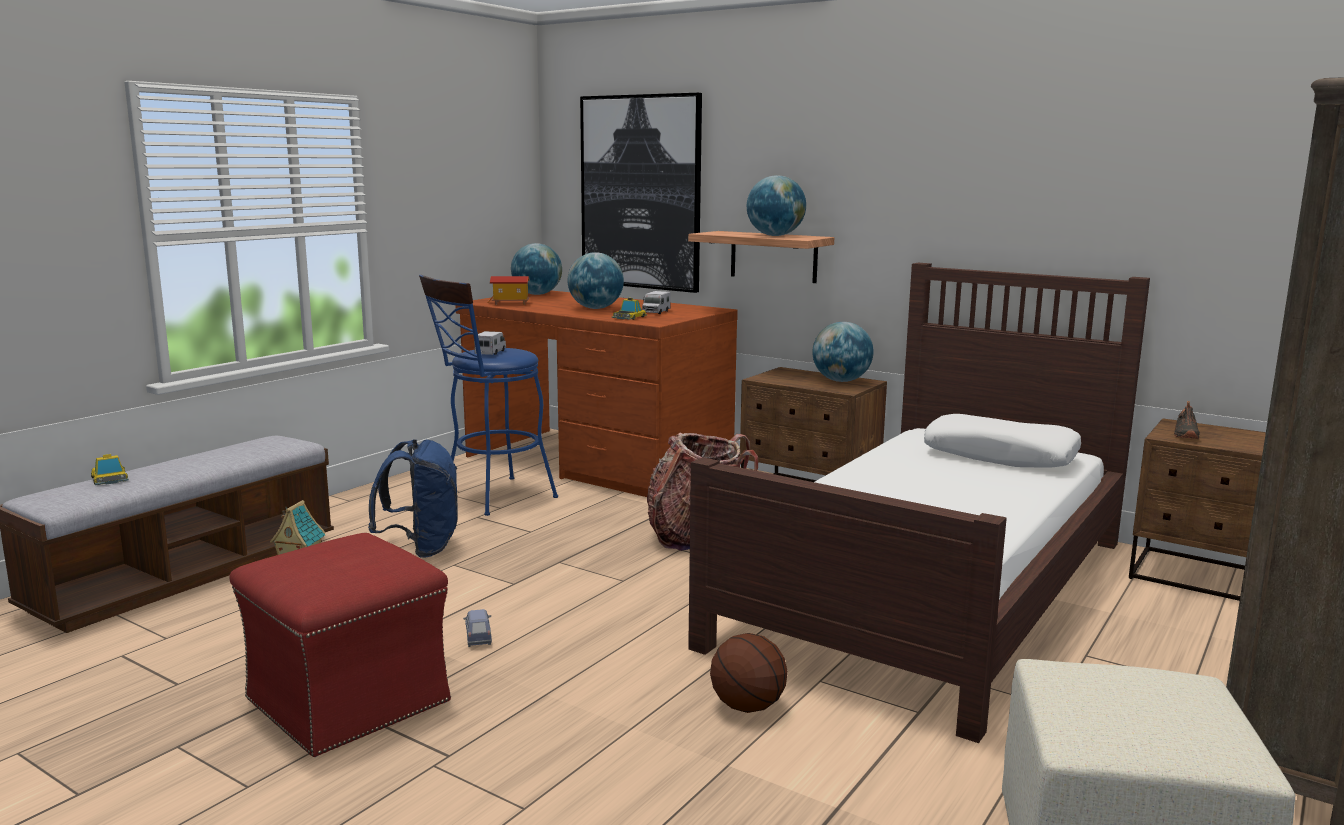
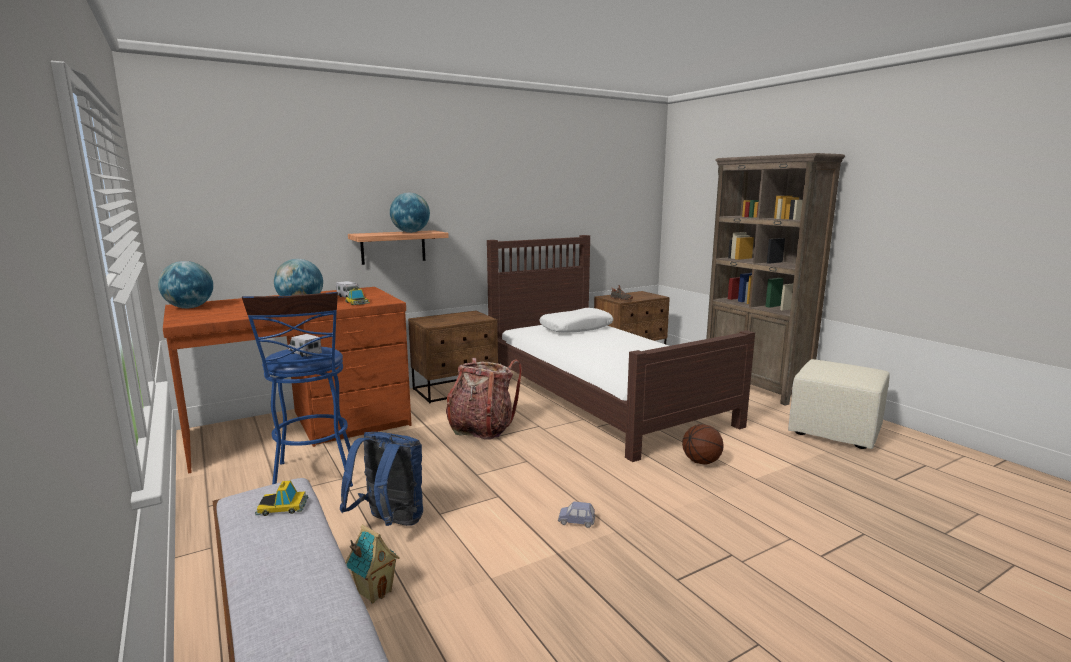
camera: 65 degrees left, 0 degrees up
(109, 478) = (276, 607): toy car -> toy car (282, 506)
(347, 700) = (645, 587): red ottoman -> none
(510, 303) = (216, 316): toy house -> none
(640, 192) = (269, 209): picture -> none
(841, 381) = (463, 315): globe -> none

